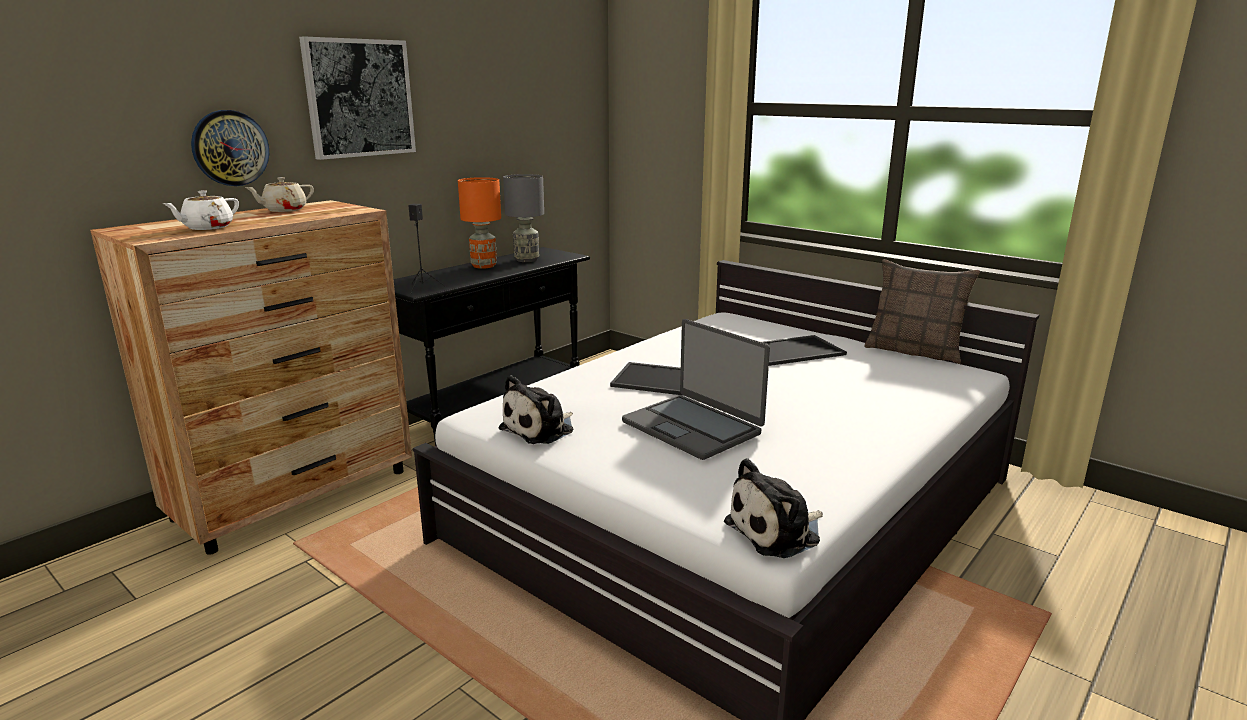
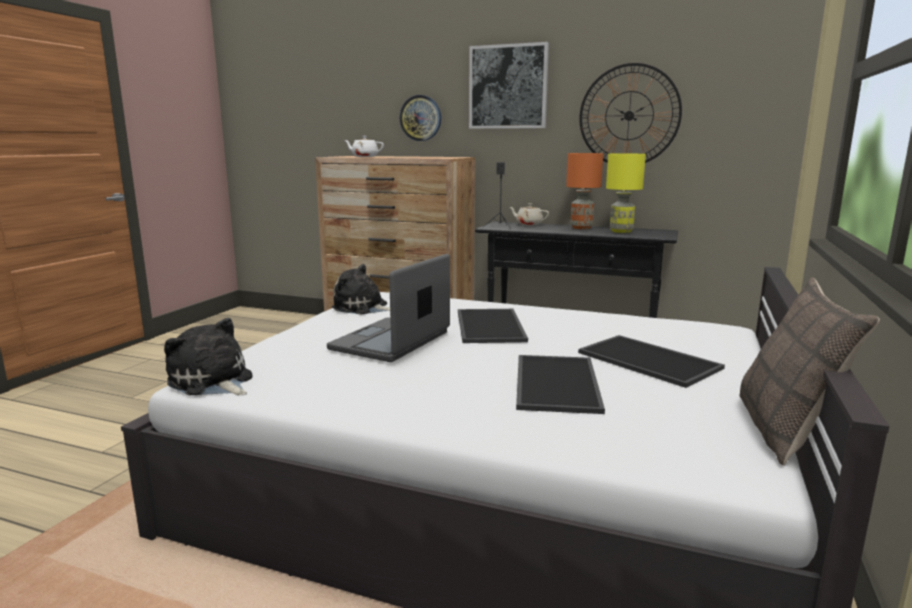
camera: 70 degrees right, 5 degrees down
(284, 210) = (428, 156): beige teapot -> beige teapot (528, 224)
(490, 132) = (629, 115): none -> wall clock
(526, 260) = (621, 231): grey table lamp -> yellow table lamp
(826, 386) = (554, 382): none -> tray

